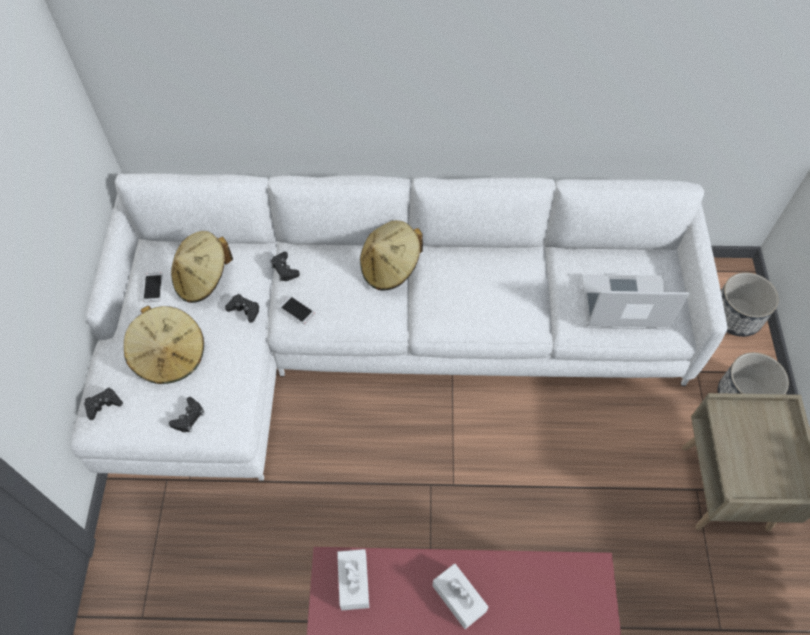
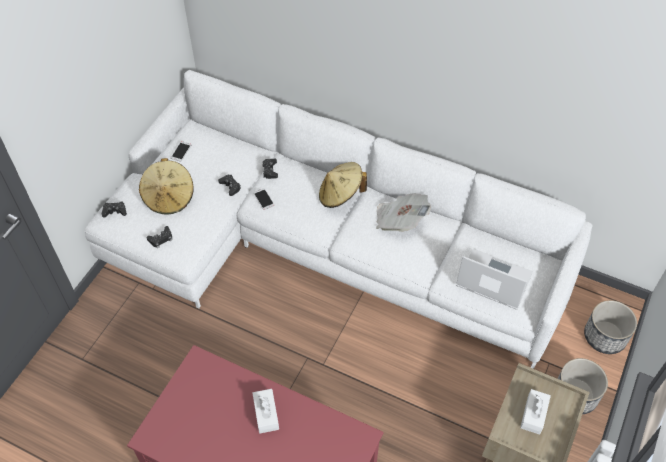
camera: 25 degrees right, 5 degrees down
(203, 279) = (214, 157): beige hat -> none
(353, 582) = (206, 375): white tissue box -> white tissue box (533, 415)
(478, 273) = (400, 220): none -> newspaper

